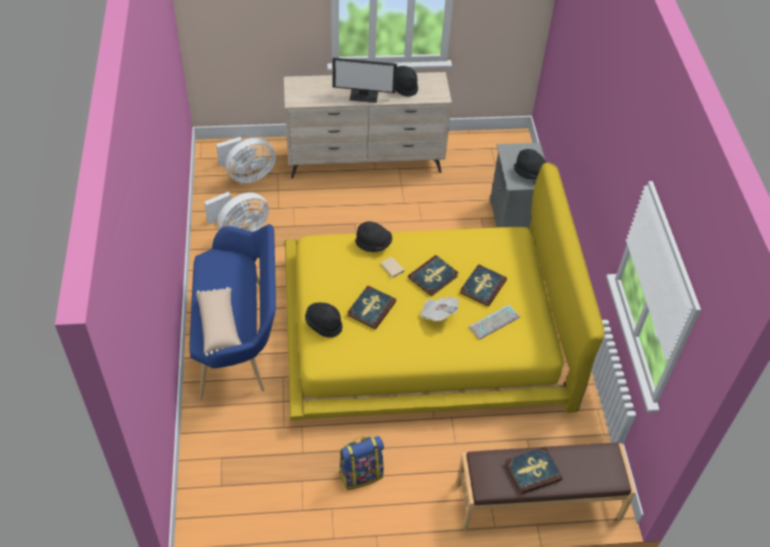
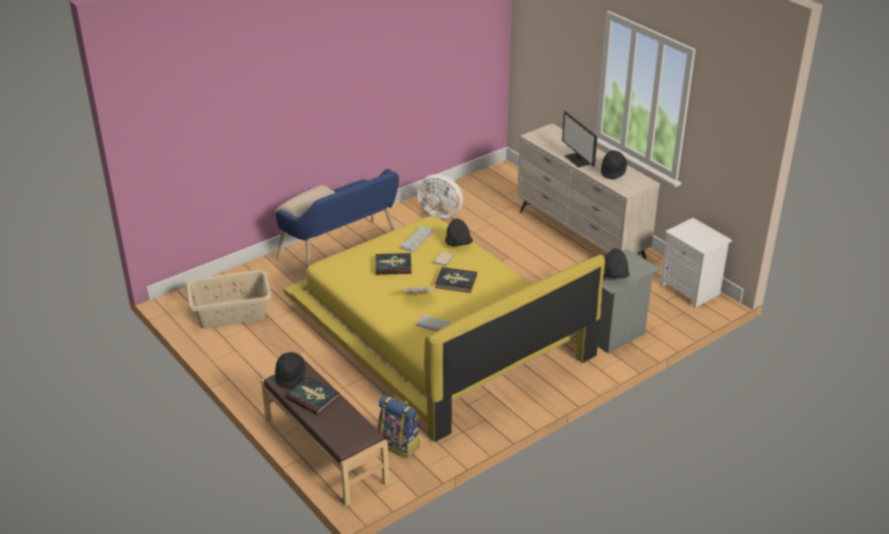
camera: 60 degrees right, 15 degrees down
(248, 175) = (498, 194): white fan -> none
(262, 484) = (231, 312): none -> beige laundry basket
(324, 324) = (357, 252): black hat -> black hat (290, 376)
(342, 269) = (417, 240): none -> keyboard
(361, 474) = (275, 352): backpack -> backpack (399, 445)
(482, 286) = (472, 308): book -> none
(493, 143) = (691, 290): none -> white nightstand

